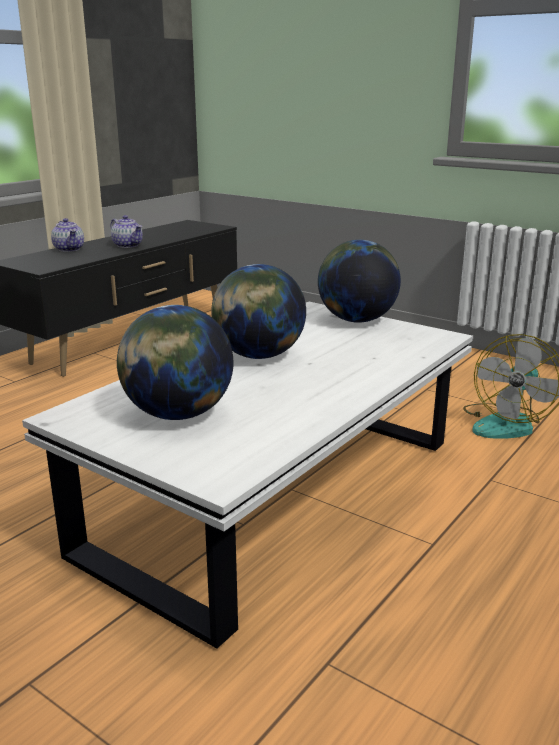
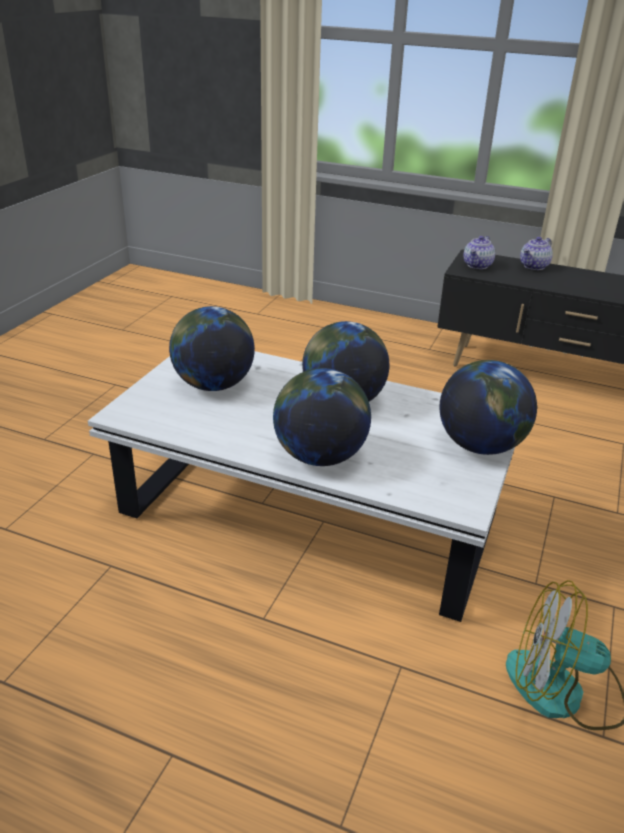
camera: 75 degrees right, 10 degrees up
(128, 245) = (578, 286): teapot -> teapot (477, 265)
(358, 375) = (319, 456): none -> globe

